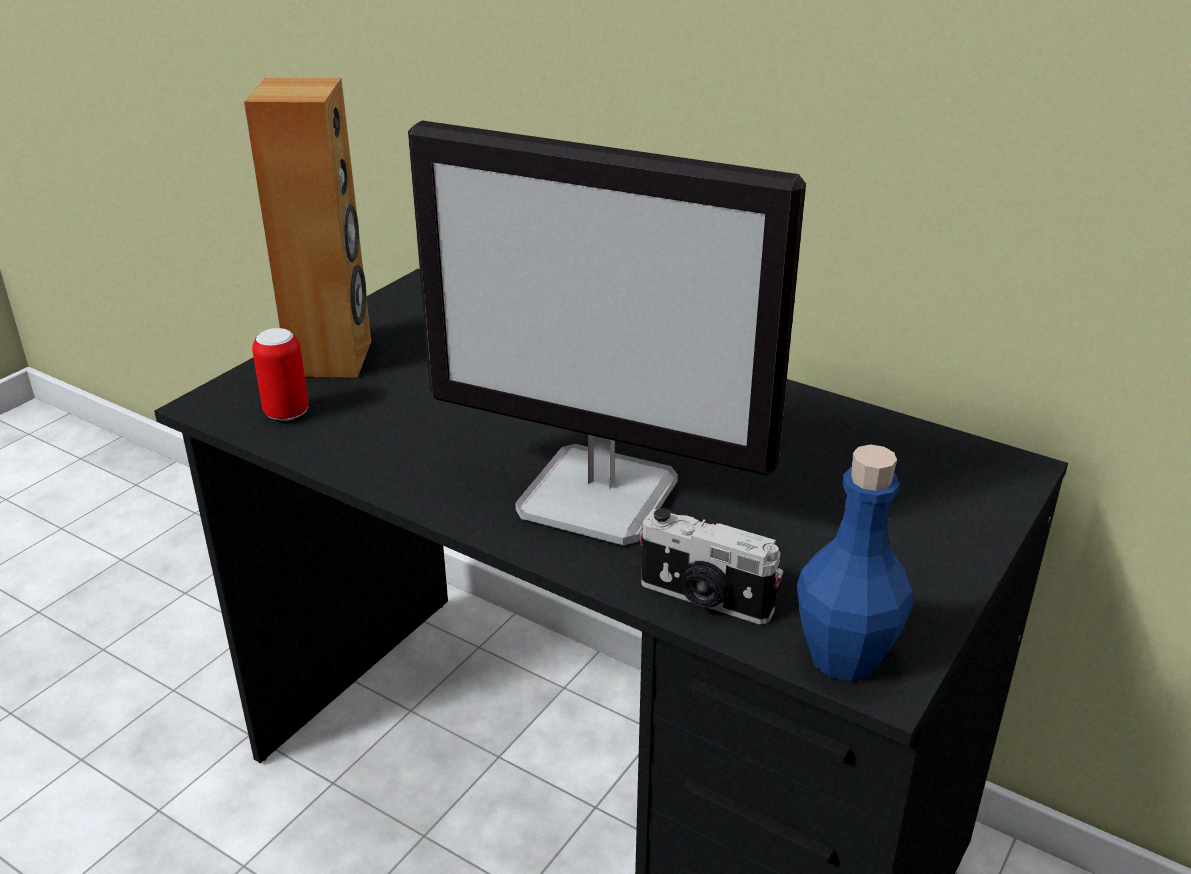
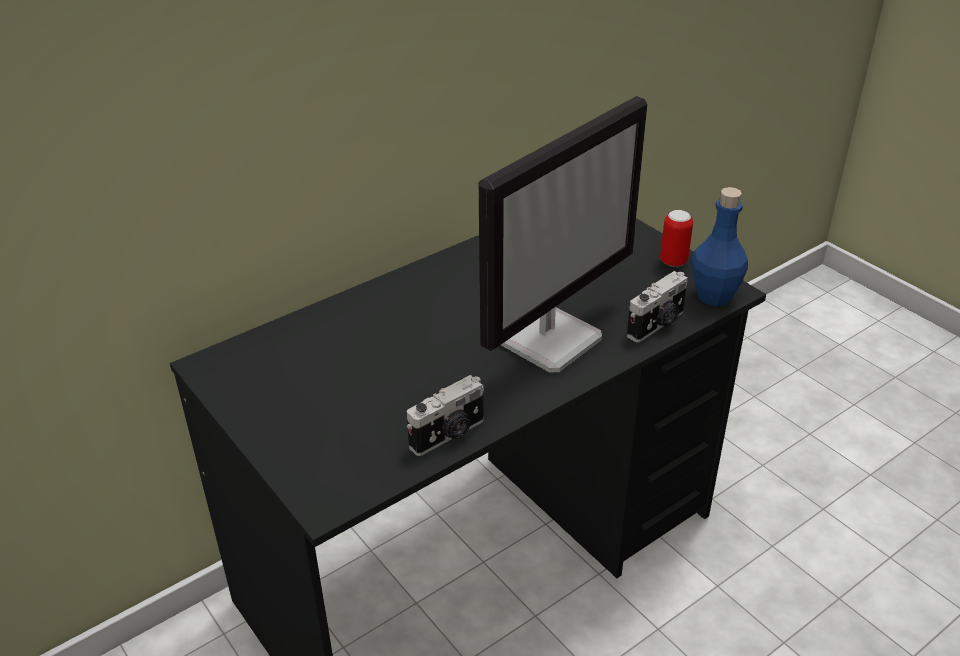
camera: 70 degrees left, 5 degrees up
(286, 413) = (367, 461): can -> can (673, 261)
(332, 358) = (296, 428): brown speaker -> none
(351, 457) = (449, 435): none -> camera

